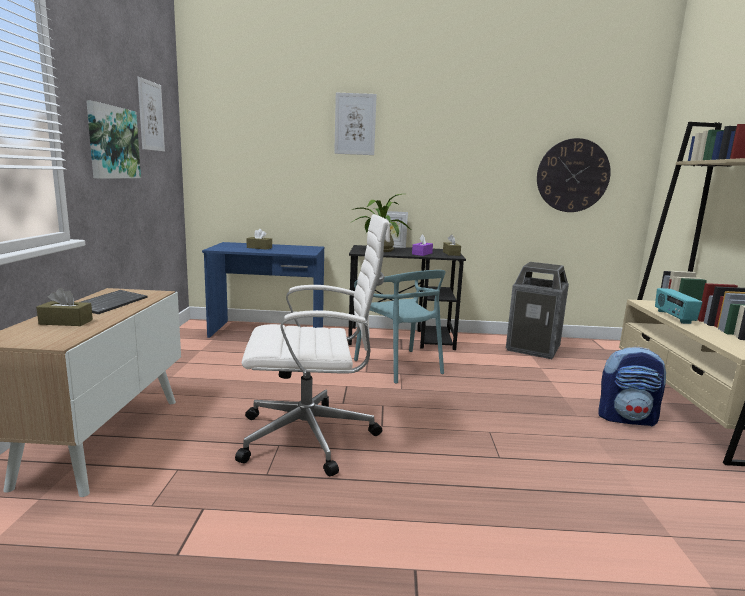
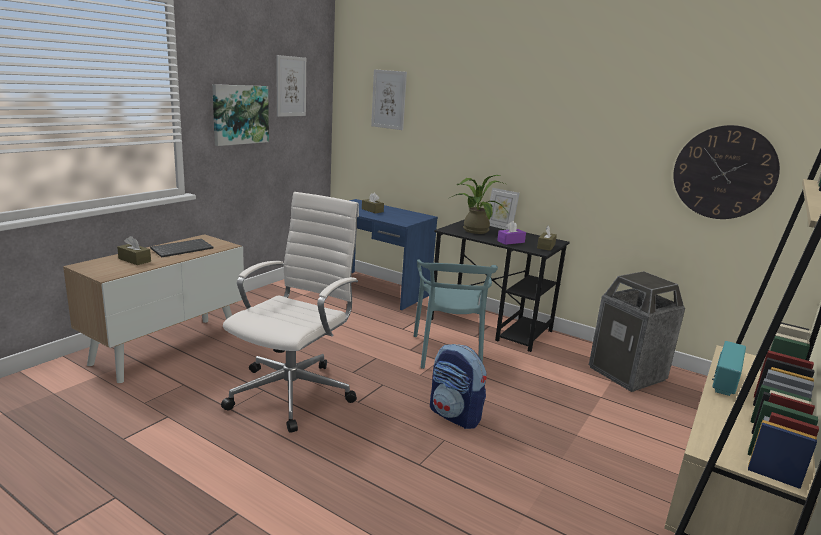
camera: 30 degrees right, 5 degrees up
(312, 436) = (294, 392): white office chair -> white office chair turned 90 degrees counterclockwise
(355, 124) = (476, 95): picture -> picture (389, 99)
(626, 418) = (617, 481): backpack -> backpack (455, 415)

